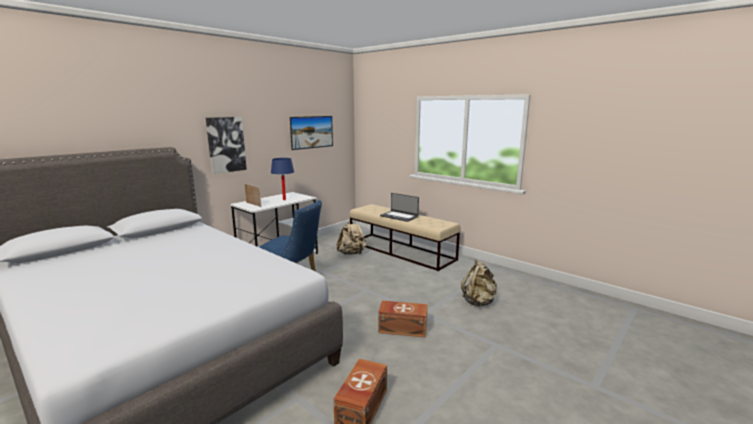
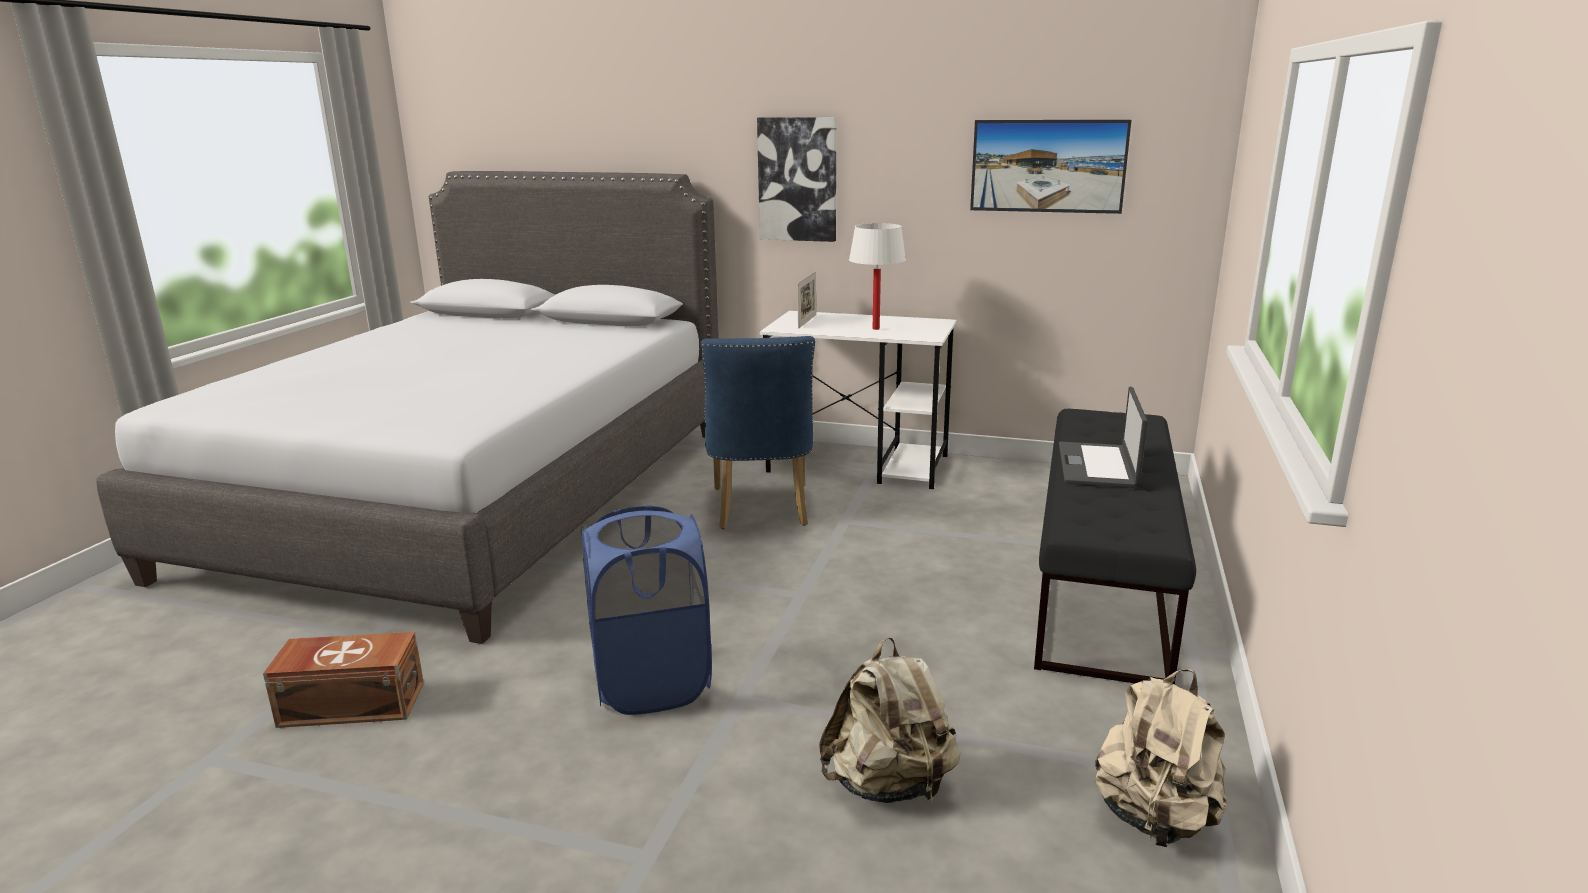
camera: 65 degrees right, 5 degrees up
(284, 200) = (875, 329): blue table lamp -> white table lamp
(352, 254) = (984, 523): beige backpack -> beige backpack (1155, 818)
(401, 251) = (1102, 579): beige bench -> black bench
(402, 328) = (651, 683): brown storage box -> blue laundry basket

